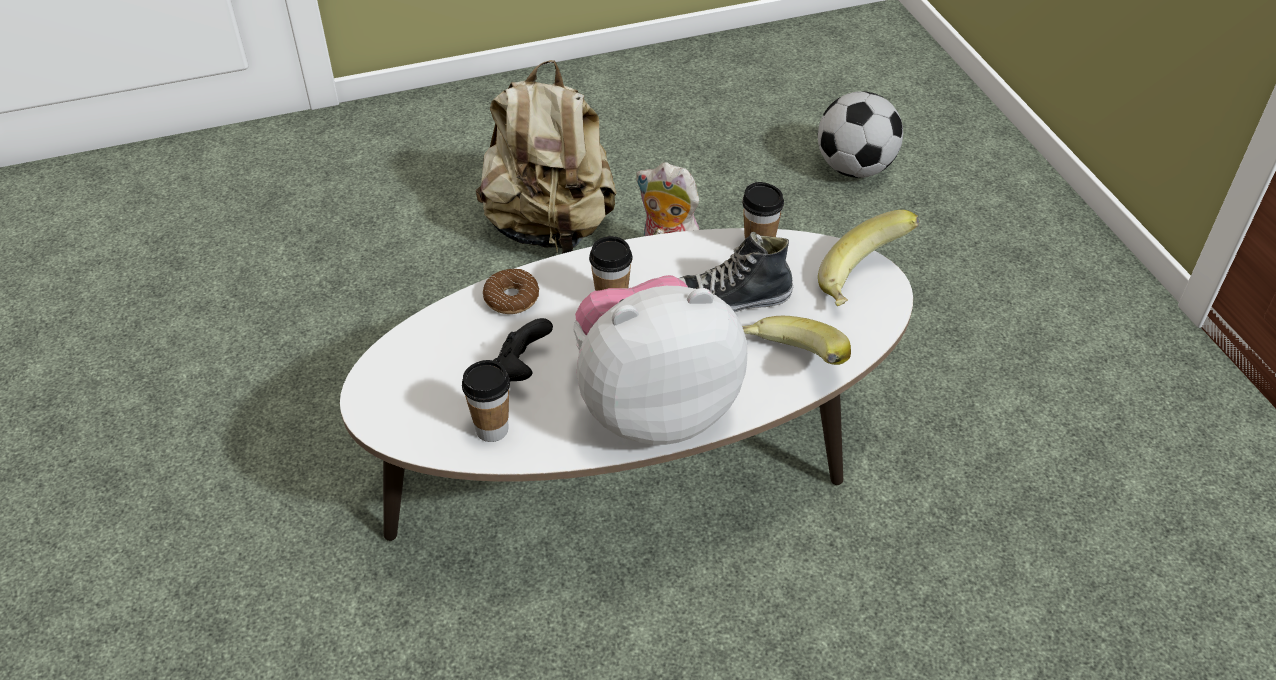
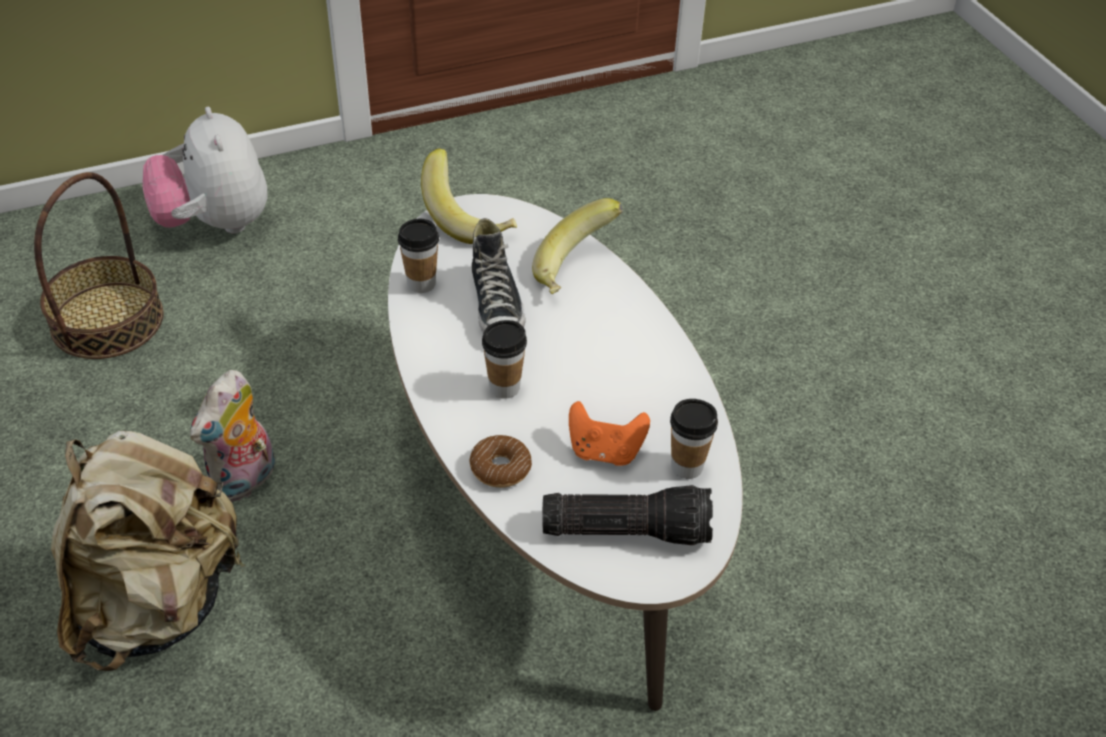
camera: 95 degrees left, 0 degrees up
(426, 379) = (627, 528): none -> flashlight
(521, 370) = (605, 451): black game controller -> orange game controller
(653, 406) = (639, 354): plush toy -> plush toy (215, 223)
(855, 168) = (107, 320): football -> basket

